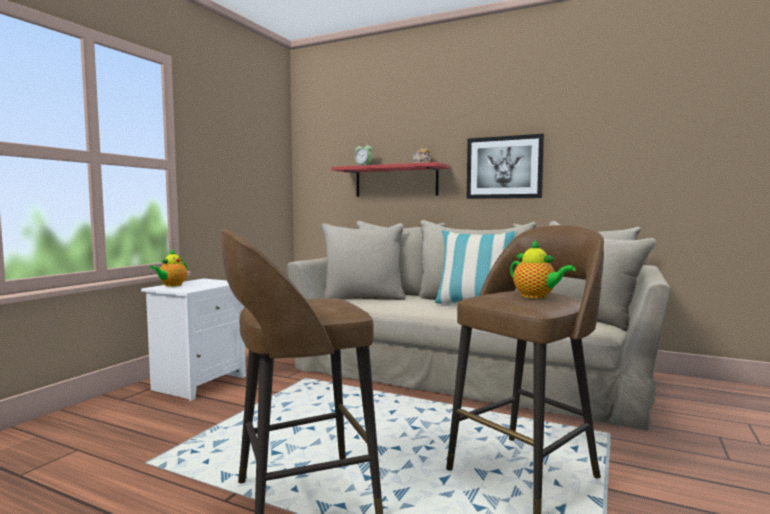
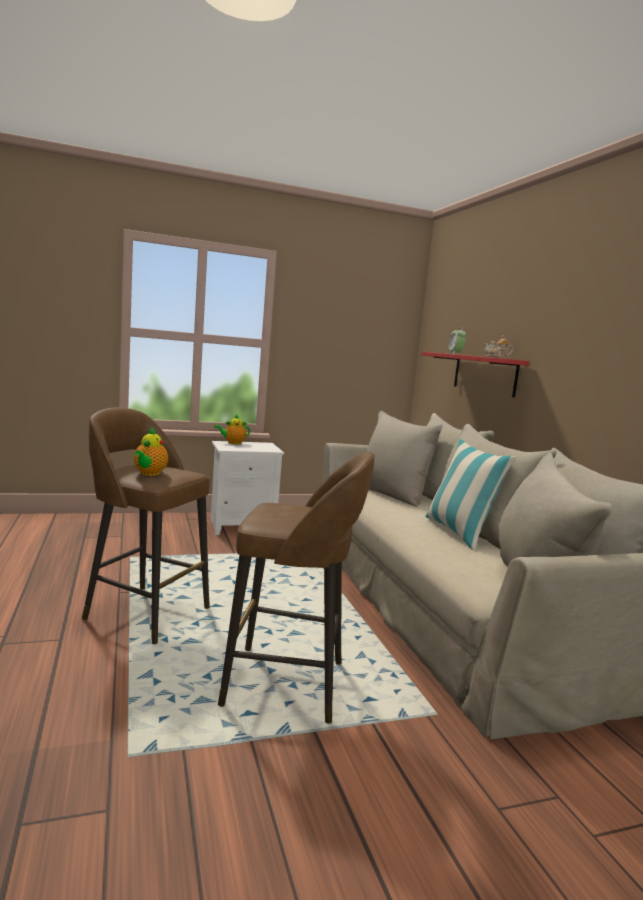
camera: 45 degrees right, 5 degrees up
(504, 167) = (578, 372): picture -> none
(536, 297) = (296, 517): teapot -> teapot (149, 473)

